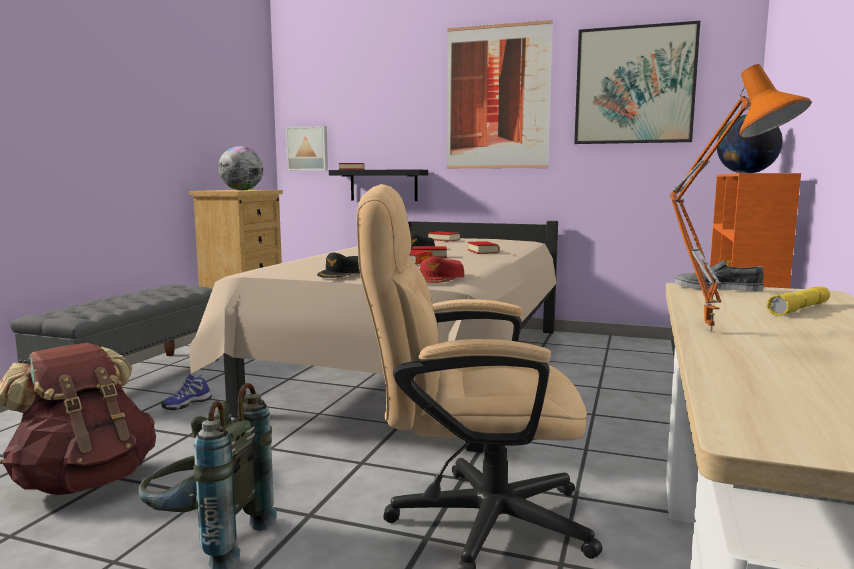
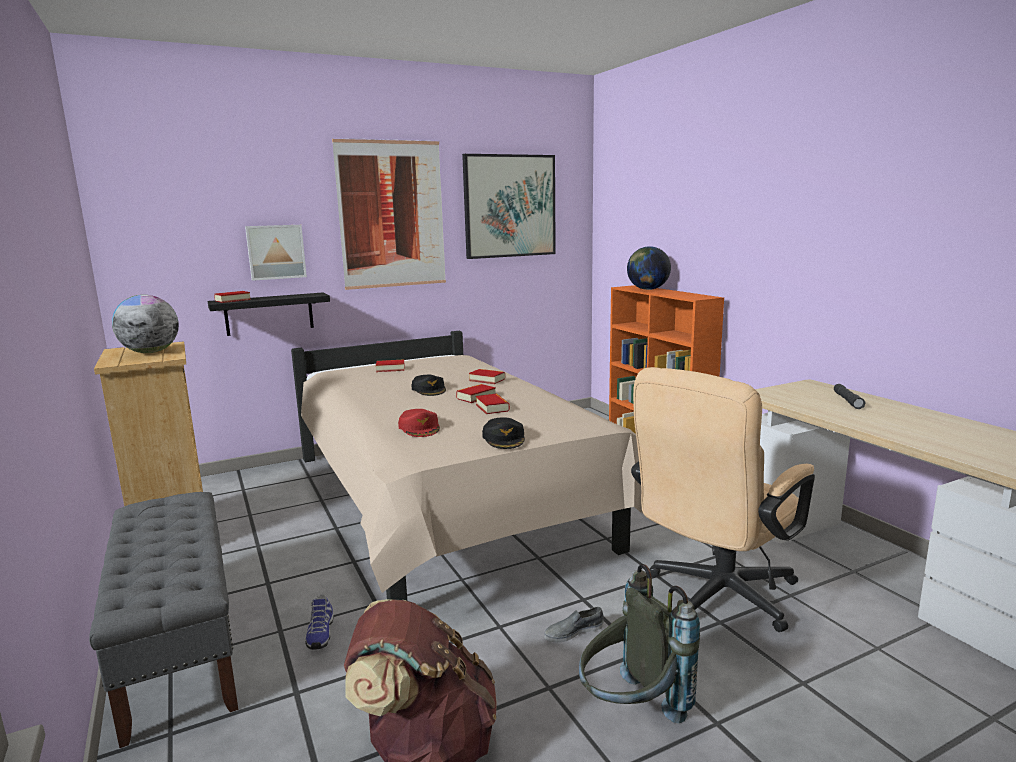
camera: 45 degrees left, 5 degrees up
(308, 148) = (152, 277): picture -> picture (276, 252)
(440, 278) = (581, 422): red cap -> red cap (420, 428)
(714, 331) = (882, 429): orange table lamp -> none
(717, 288) = (773, 392): grey shoe -> grey shoe (573, 631)
(799, 309) = (847, 401): yellow flashlight -> grey flashlight

